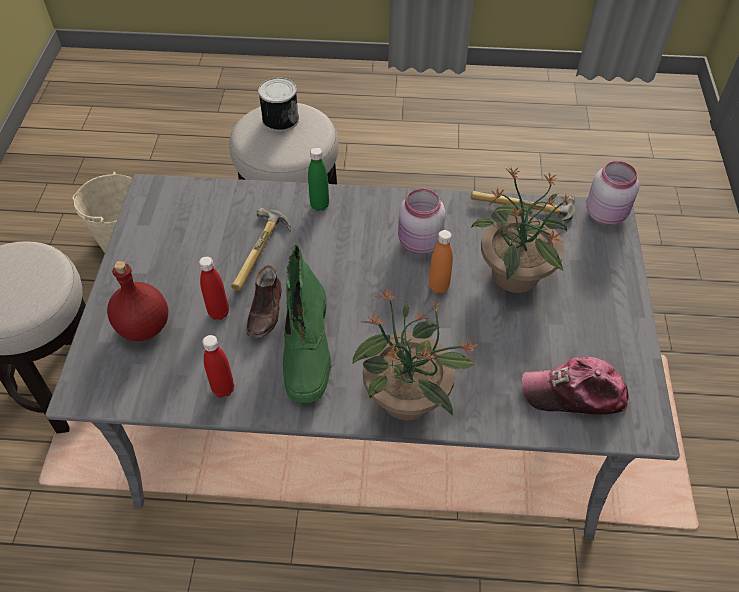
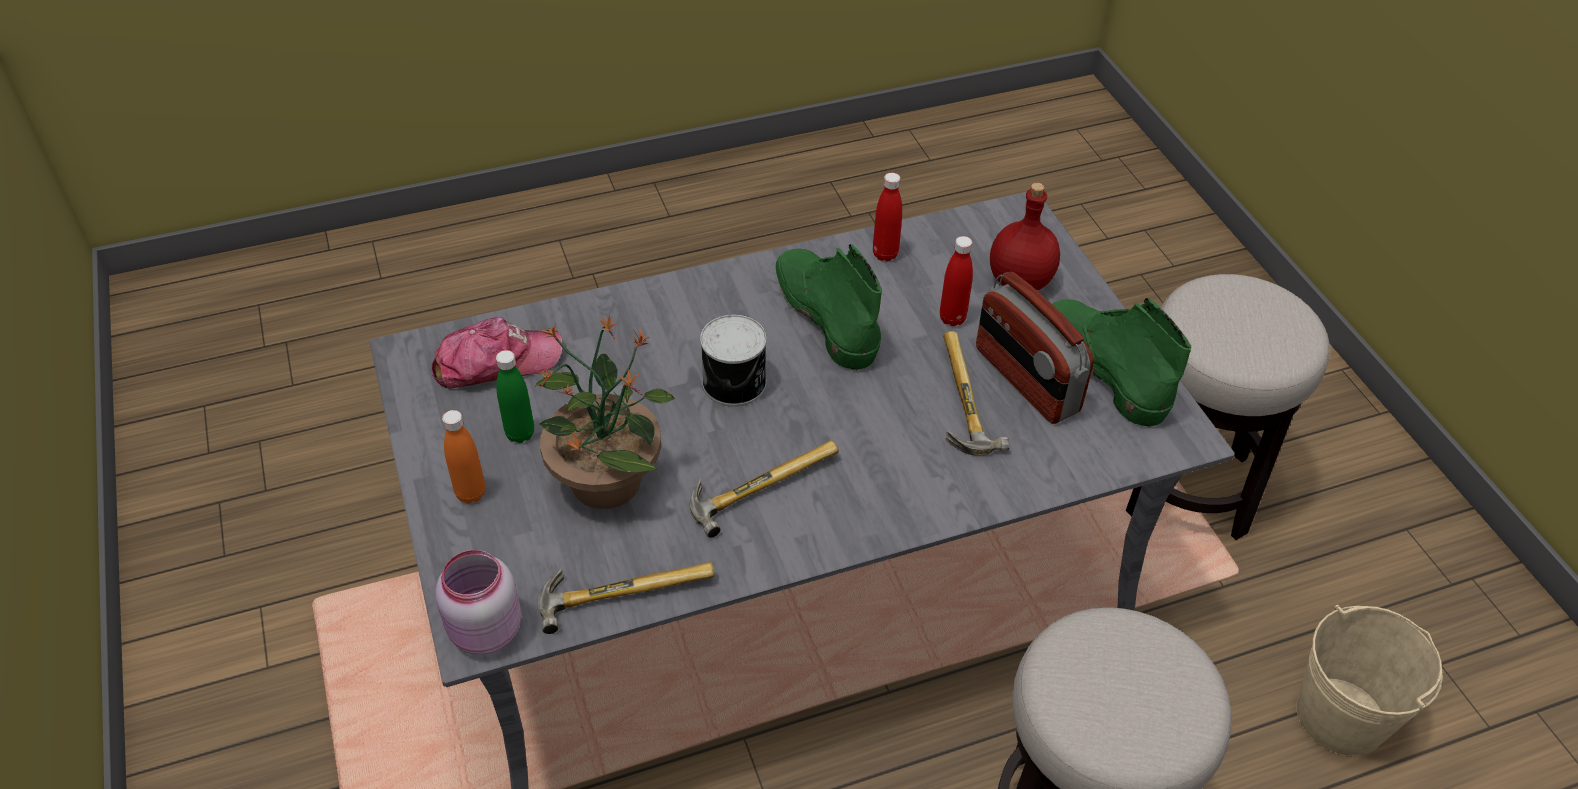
camera: 155 degrees right, 5 degrees down
(154, 244) = (1102, 368): none -> green boot
(210, 252) = (1025, 380): none -> radio
(266, 311) = (900, 337): brown shoe -> none
(279, 119) = (1152, 709): can -> can (736, 383)
(319, 205) = (935, 493): green bottle -> green bottle (520, 434)
(407, 399) = (686, 302): potted plant -> none
(419, 243) = (760, 482): pink jar -> hammer
(438, 287) = (704, 431): orange bottle -> orange bottle (471, 493)

